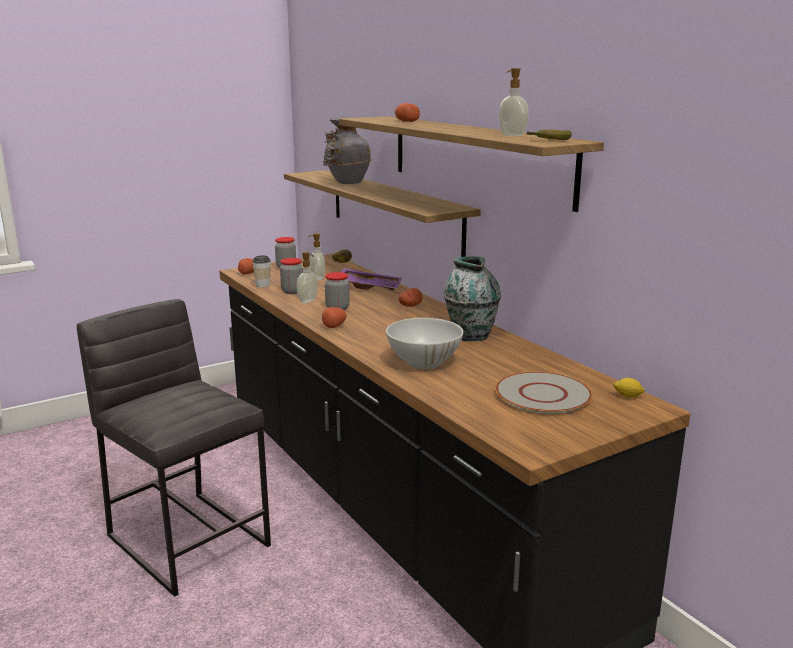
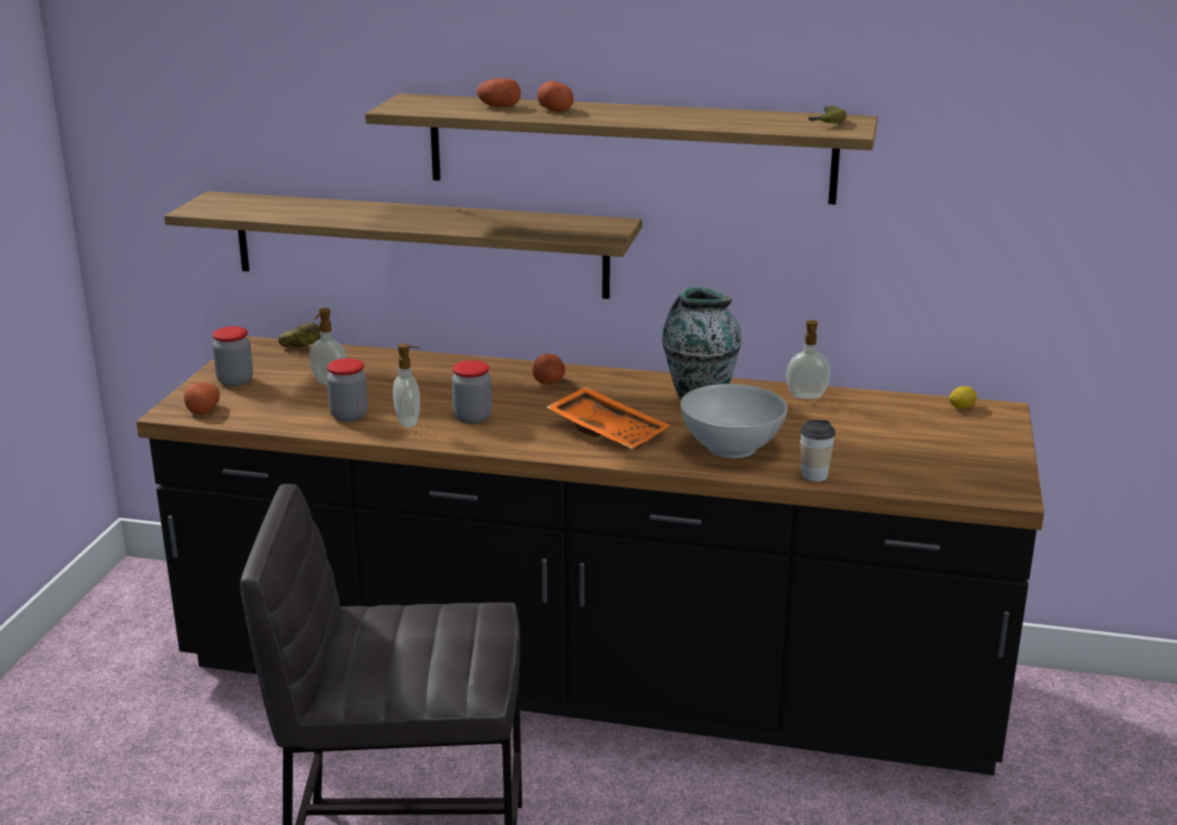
camera: 45 degrees left, 5 degrees up
(262, 285) = (279, 421): cup -> cup (814, 475)
(334, 325) = (527, 442): potato -> potato (554, 109)
(346, 182) = (330, 211): grey vase -> none
(369, 286) = (432, 372): purple tray -> none
(383, 334) = (609, 431): none -> orange tray
(511, 135) = (754, 120): soap dispenser -> soap dispenser (806, 397)
(543, 394) = (903, 435): grey plate -> none

